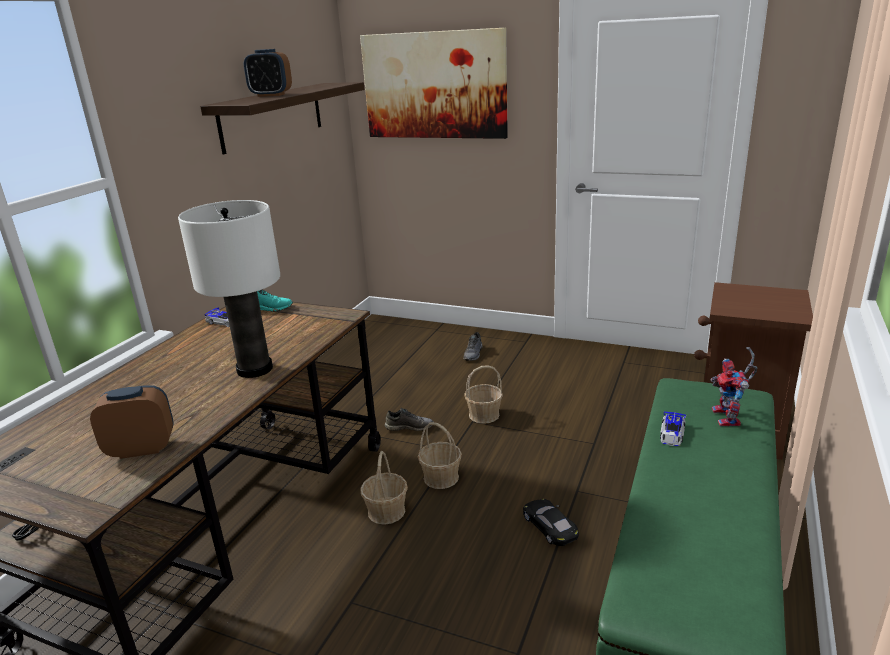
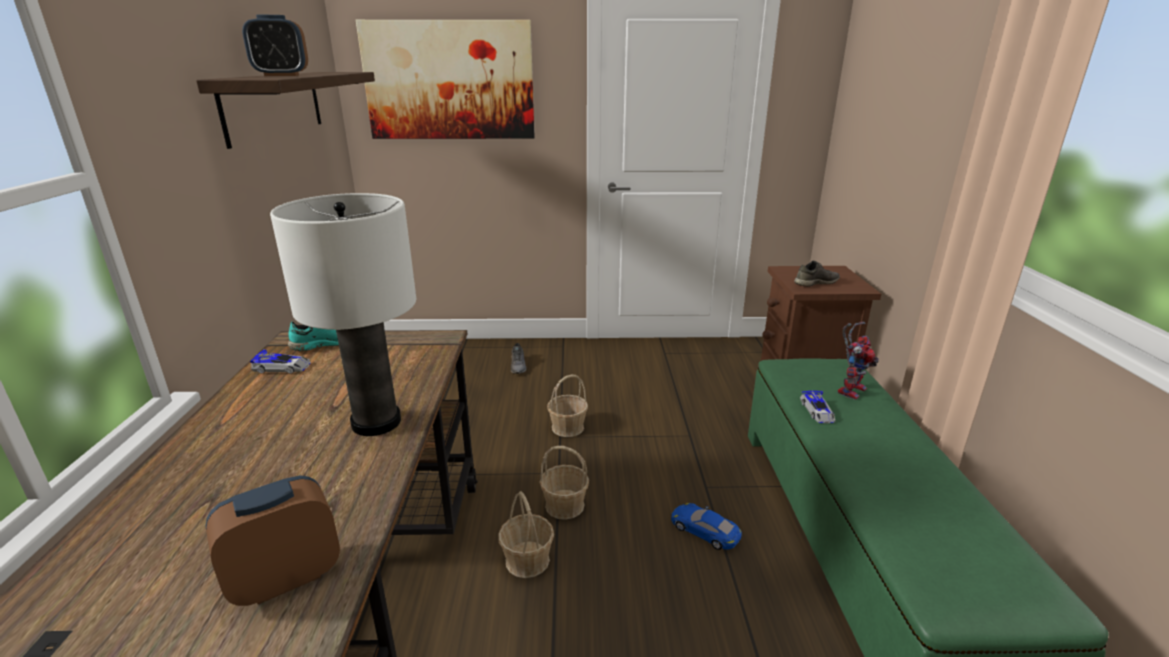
camera: 25 degrees left, 0 degrees up
(409, 427) = (496, 456): grey shoe -> grey shoe (815, 283)
(549, 526) = (705, 530): black toy car -> blue toy car
(729, 419) = (850, 389): toy robot -> toy robot turned 120 degrees counterclockwise

